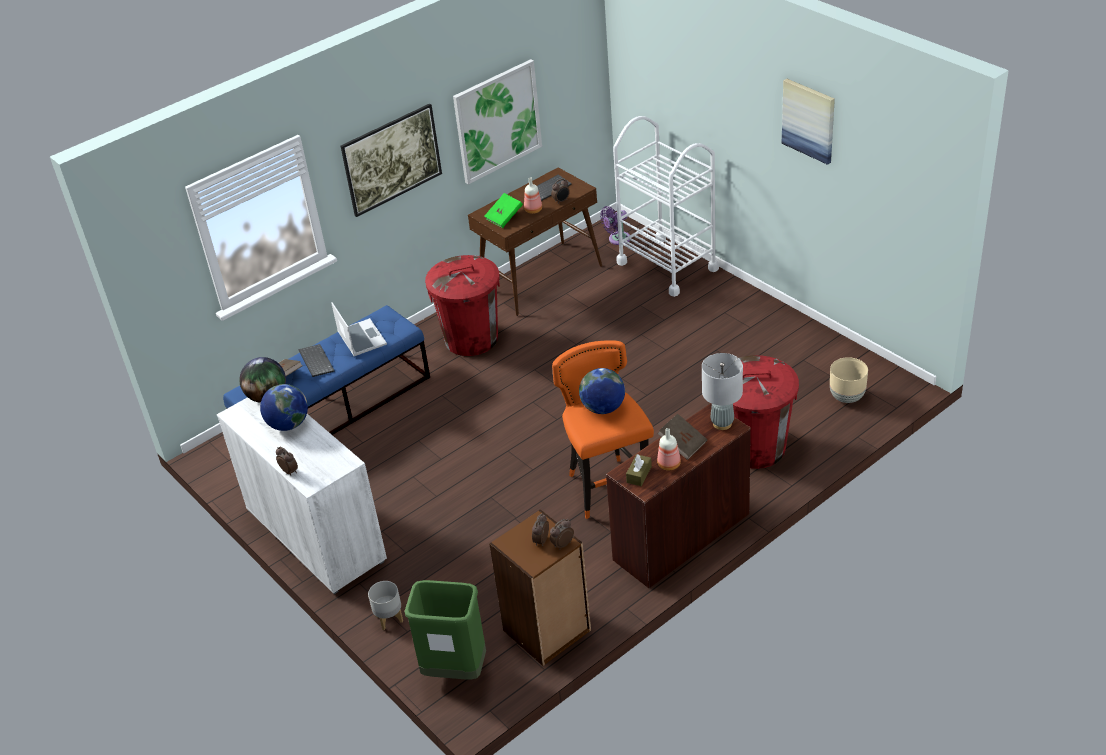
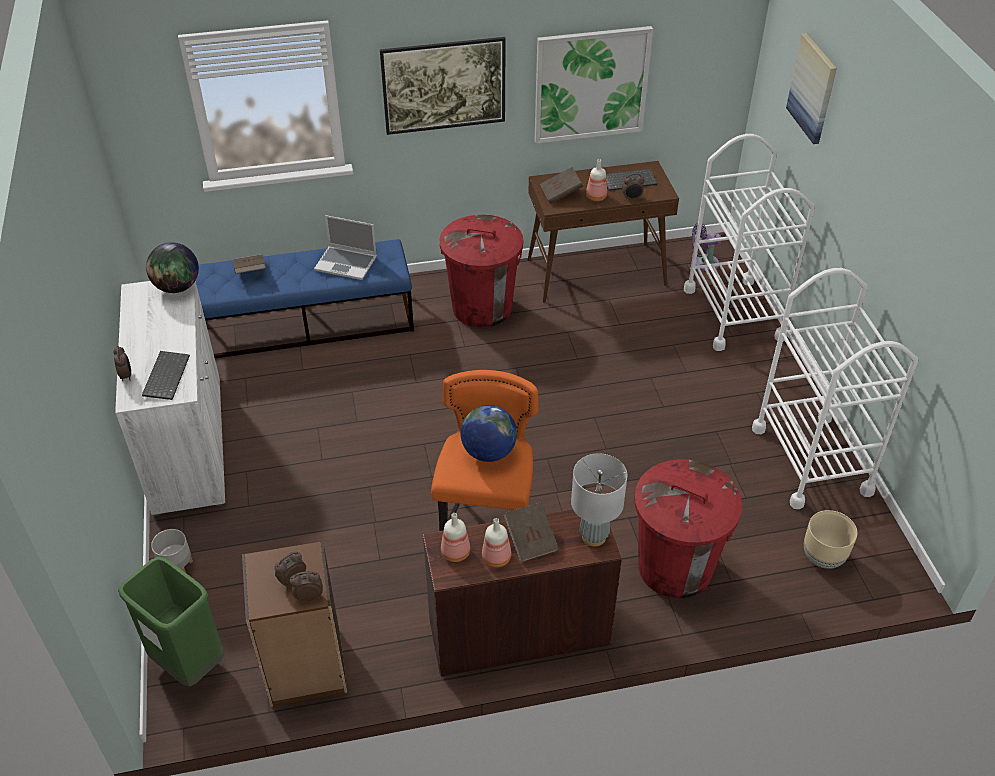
camera: 25 degrees right, 5 degrees up
(288, 424) = (169, 325): globe -> none
(315, 361) = (289, 269): keyboard -> keyboard (165, 376)
(361, 339) = (347, 263): laptop -> laptop turned 105 degrees clockwise
(504, 218) = (561, 194): green book -> brown book
(639, 474) = (455, 553): brown tissue box -> bottle
(794, 340) = (811, 460): none -> white cart
(809, 120) = (913, 210): picture -> picture (812, 88)

